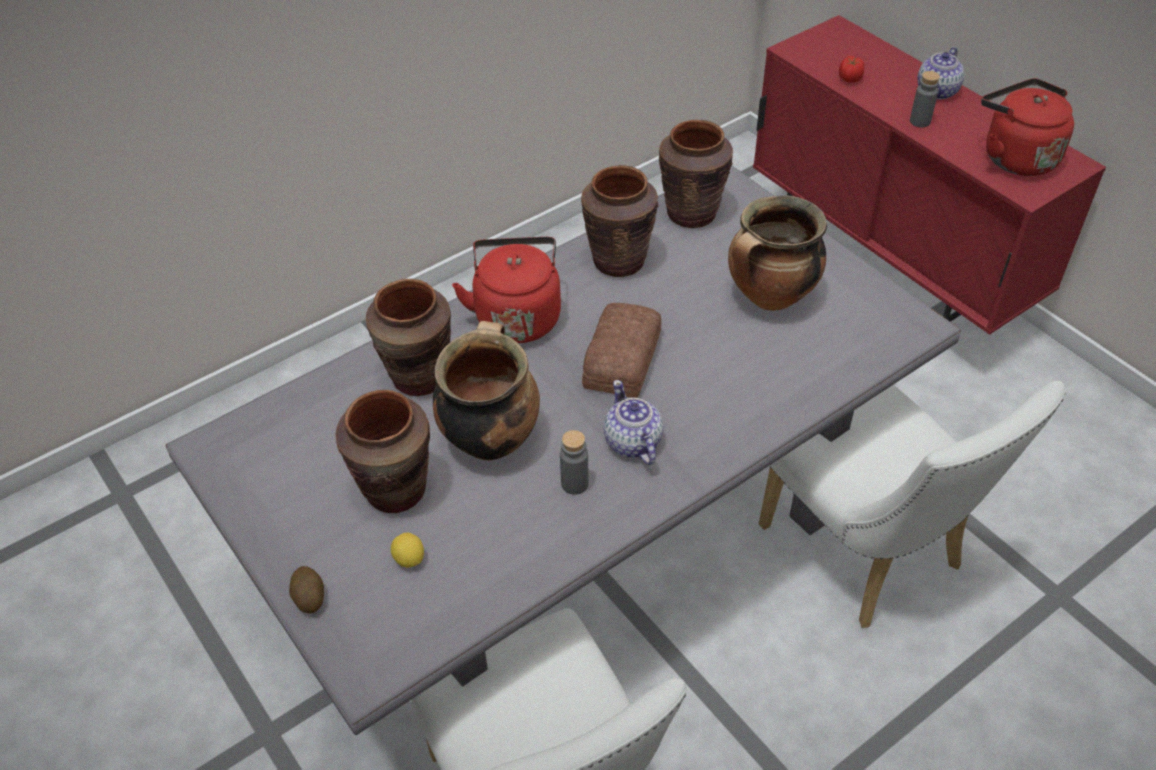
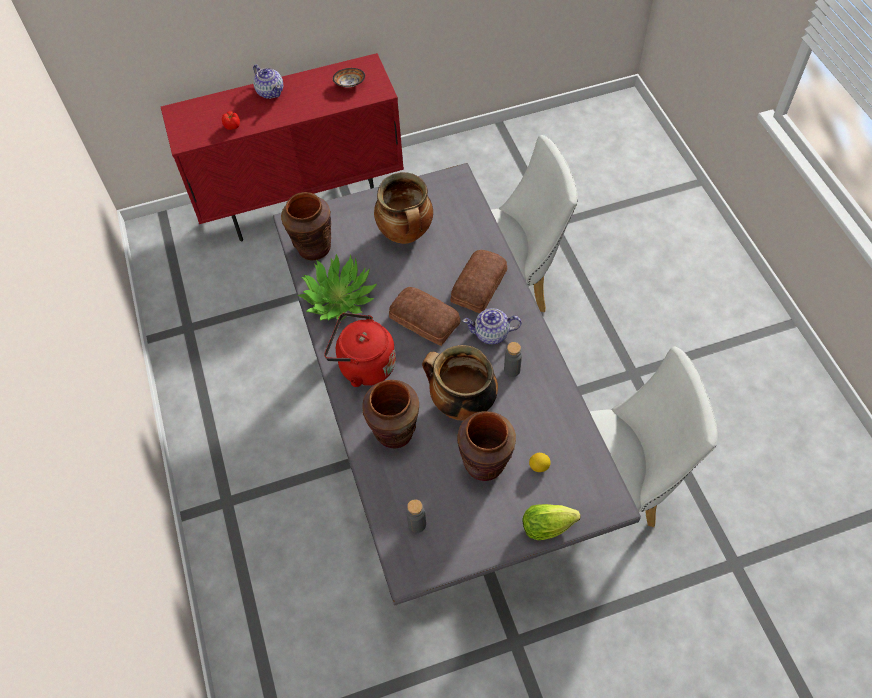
camera: 70 degrees left, 10 degrees up
(309, 597) = (550, 525): potato -> lettuce
(618, 261) = (339, 298): brown vase -> potted plant
(718, 406) = (480, 286): none -> bread
(920, 121) = (294, 110): grey bottle -> grey bottle (417, 524)
(1015, 156) = (349, 84): red kettle -> bowl

